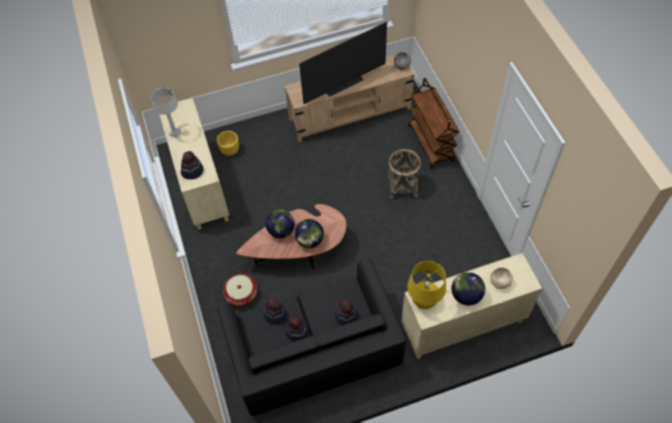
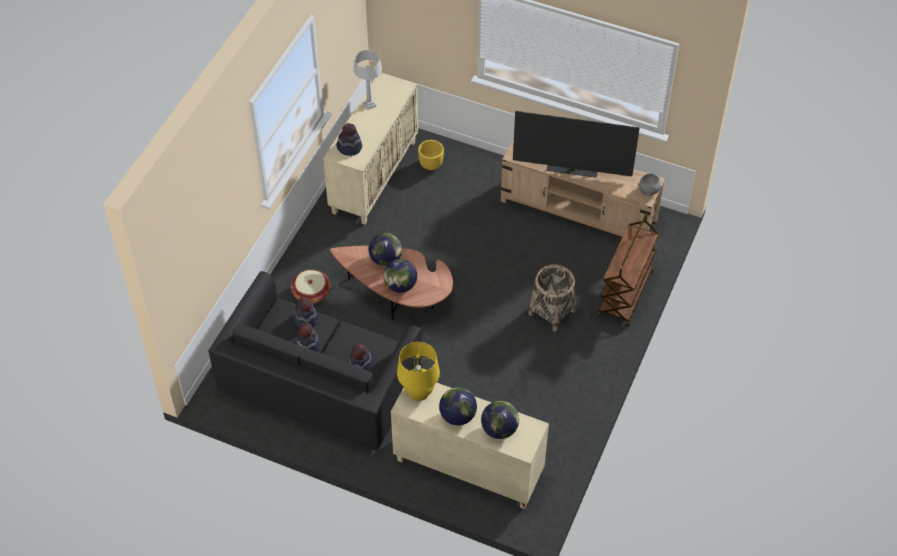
camera: 40 degrees right, 5 degrees down
(500, 282) = (499, 429): beige bowl -> globe

